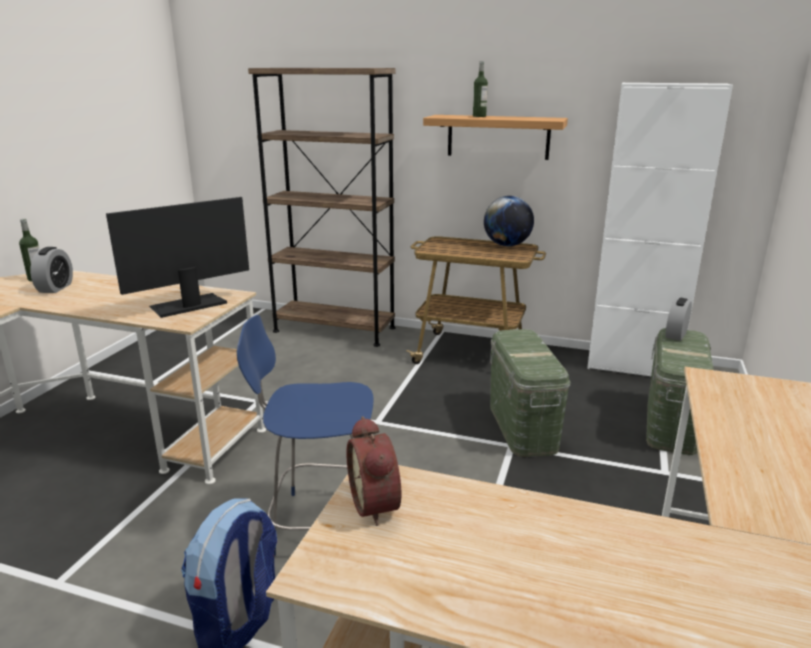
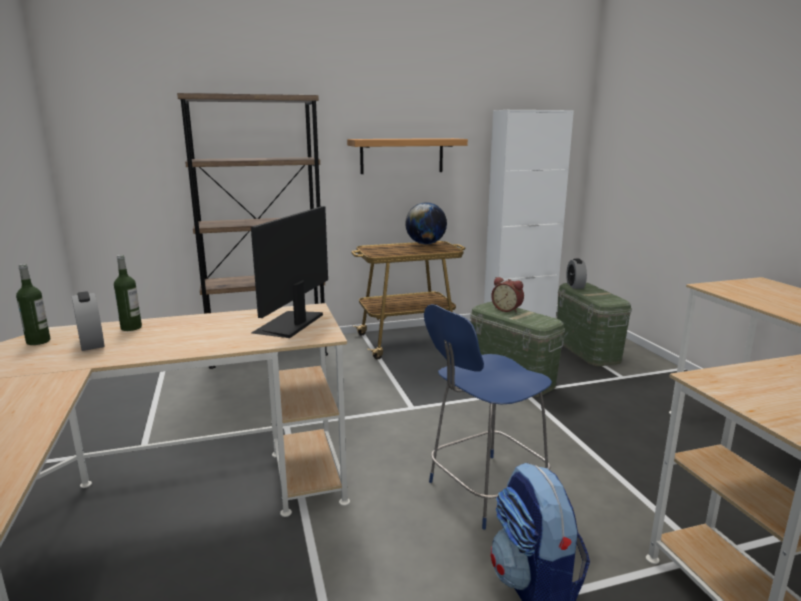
camera: 35 degrees left, 5 degrees down
(378, 504) = (743, 390): alarm clock -> alarm clock (507, 309)
(479, 116) = (391, 138): bottle -> bottle (131, 327)

